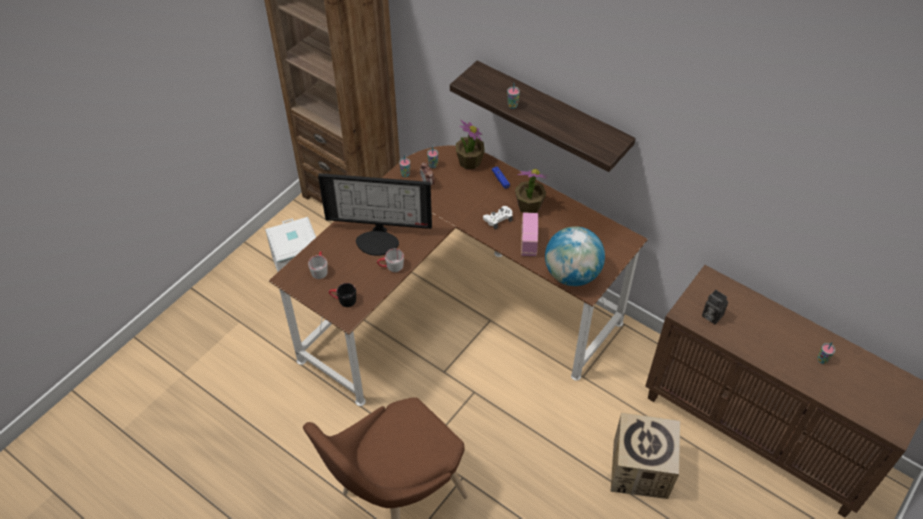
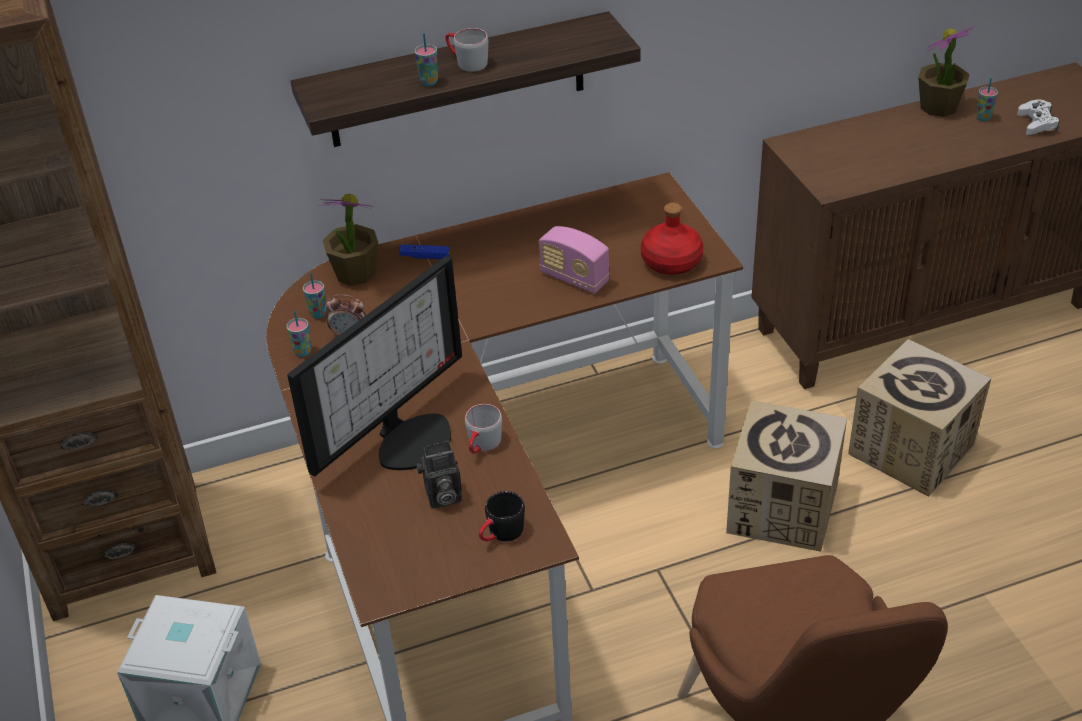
camera: 55 degrees left, 10 degrees down
(319, 269) = (403, 540): grey mug -> grey mug (466, 62)
(498, 219) = (500, 290): white game controller -> white game controller (1037, 123)
(529, 206) = (506, 251): potted plant -> potted plant (938, 107)
(552, 427) = (782, 508): none -> cardboard box
(572, 274) = (672, 262): globe -> red bottle
(710, 315) = (851, 168): camera -> camera (441, 497)

